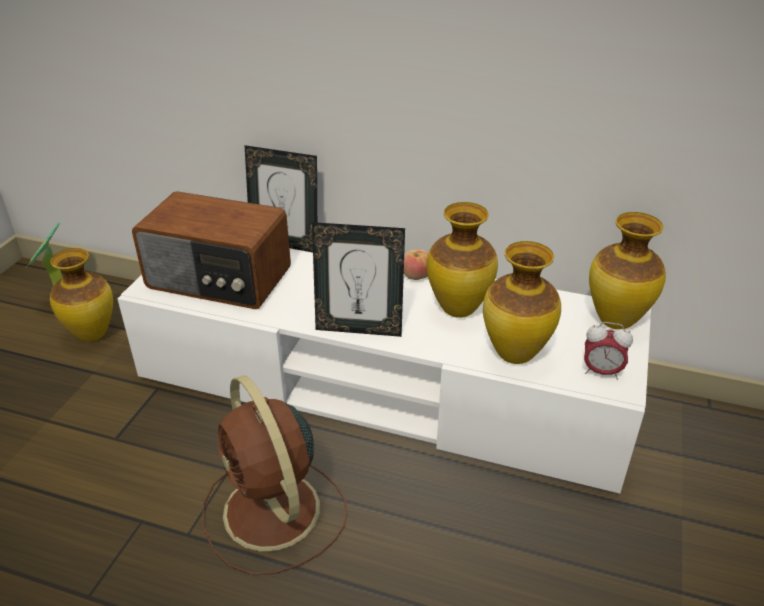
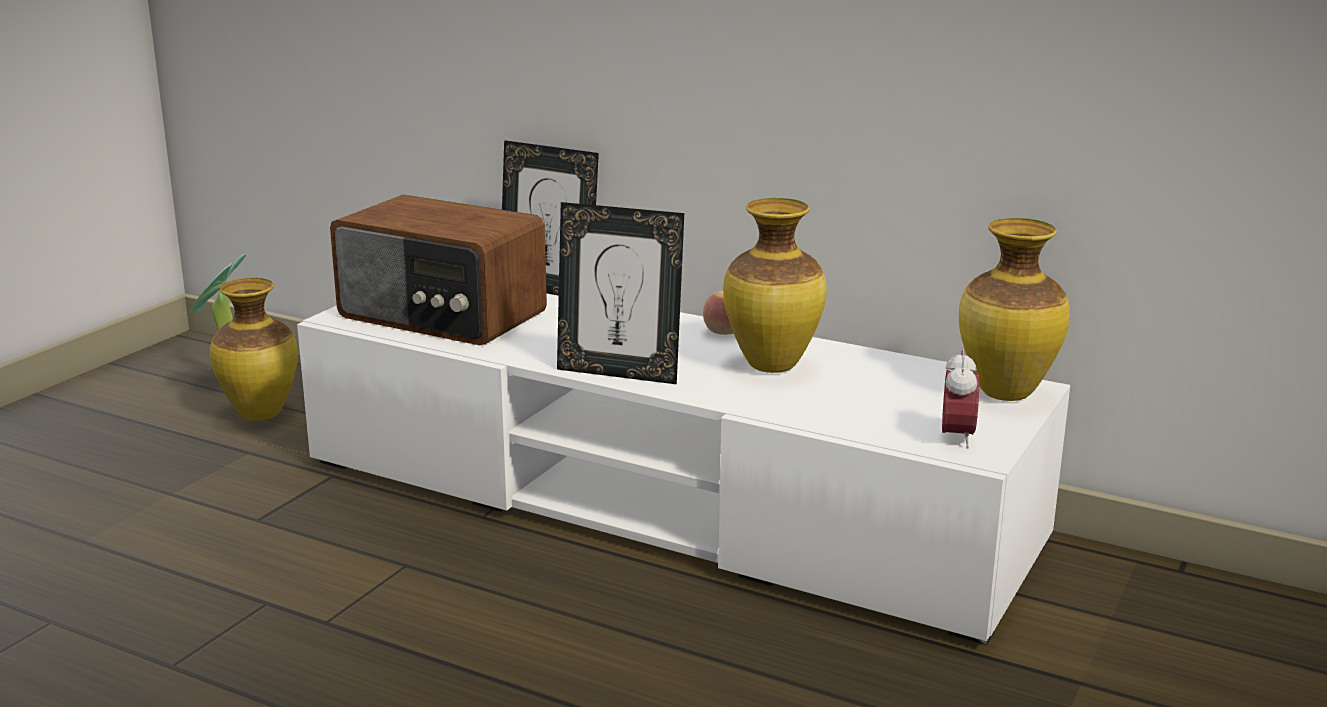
camera: 10 degrees right, 15 degrees down
(273, 513) = (455, 614): brown fan -> none
(513, 354) = (833, 412): vase -> none
(601, 372) = (956, 438): alarm clock -> alarm clock turned 105 degrees counterclockwise

